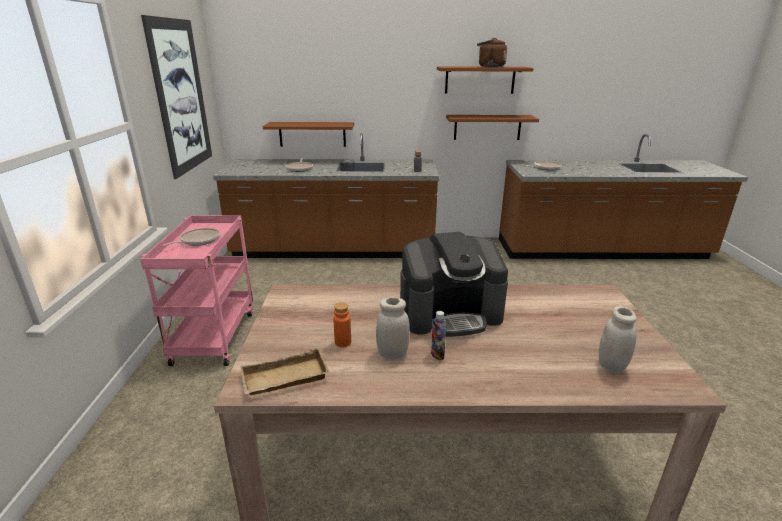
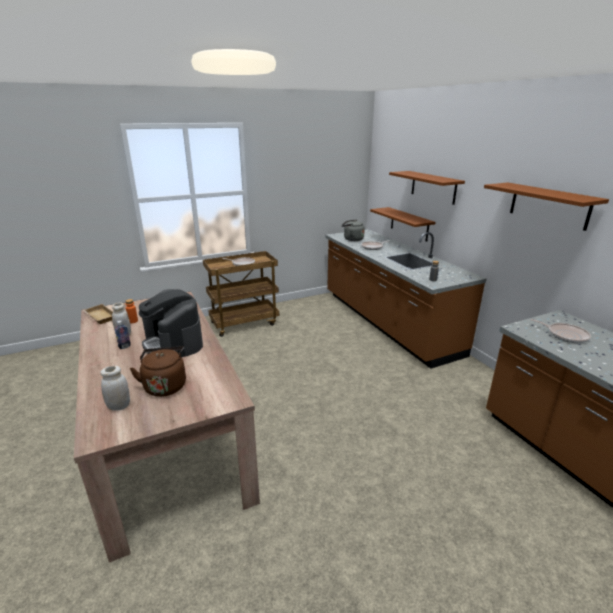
camera: 65 degrees right, 0 degrees up
(181, 96) = (312, 179): picture -> none
(214, 336) = (244, 323): pink cart -> brown cart
(257, 170) = (352, 239): none -> grey kettle
(487, 127) = (548, 263): brown shelf -> brown shelf (433, 187)
(489, 66) = (548, 191): brown kettle -> brown kettle (165, 385)

